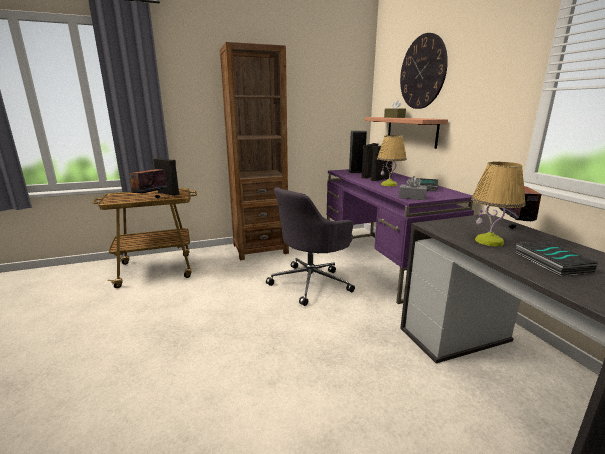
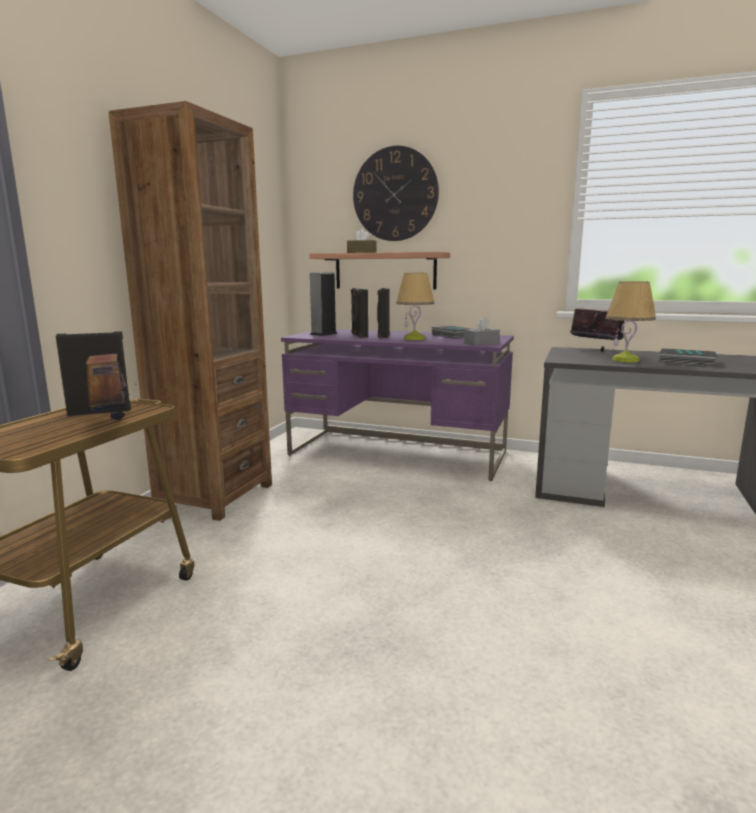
camera: 50 degrees left, 5 degrees down
(311, 282) = (377, 501): grey office chair -> none

